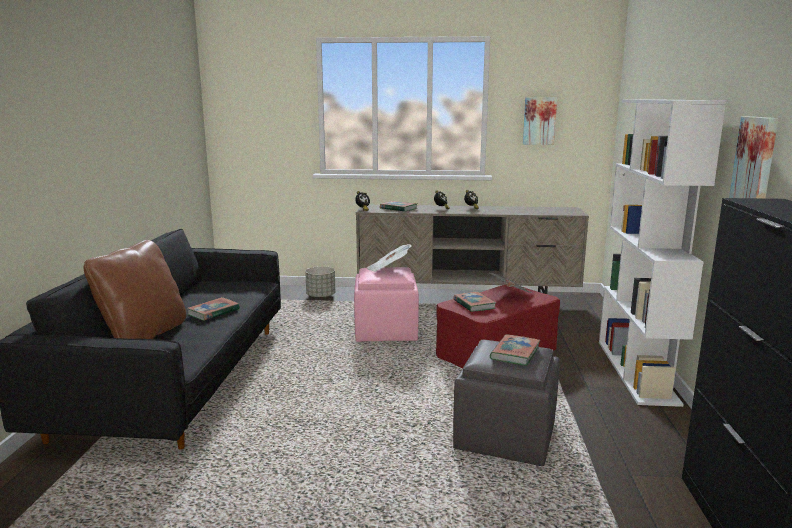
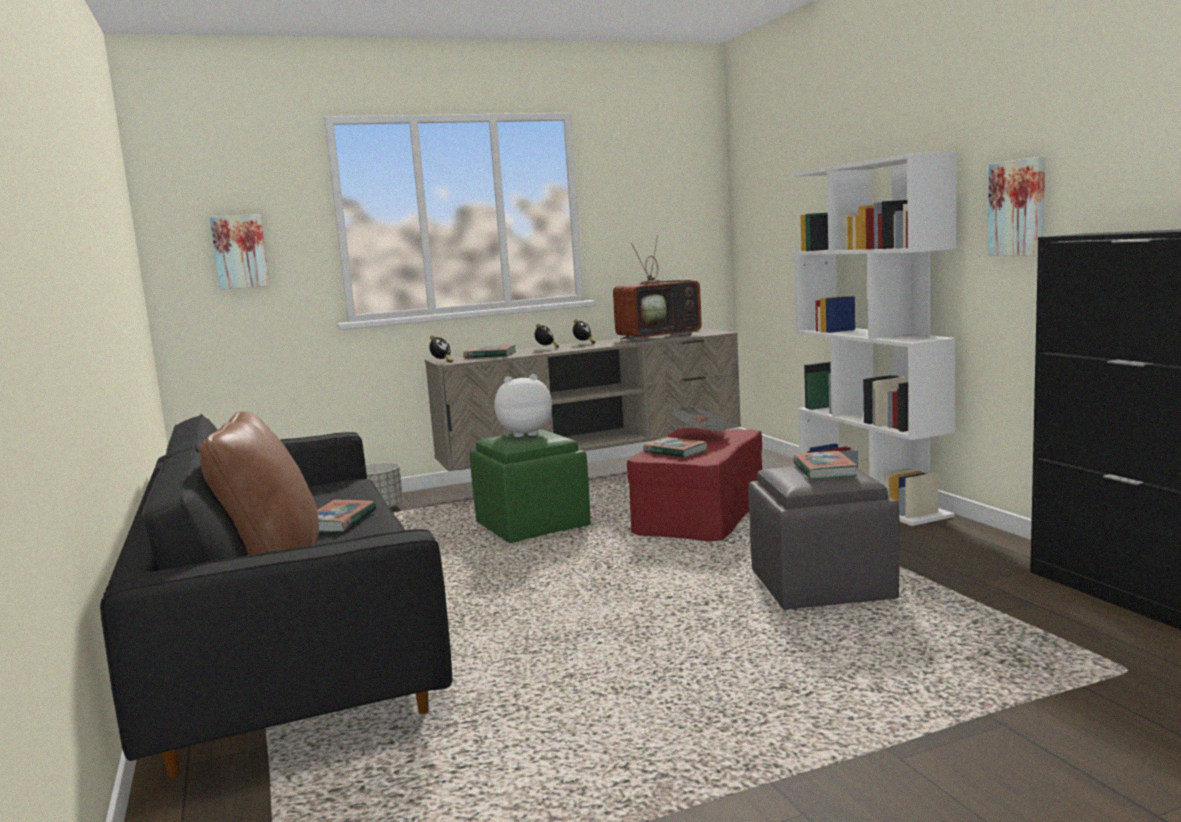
camera: 25 degrees left, 5 degrees down
(386, 331) = (533, 526): pink ottoman -> green ottoman
(388, 269) = (525, 434): newspaper -> plush toy
(529, 210) = (659, 337): none -> television
(539, 121) = (642, 222): picture -> picture (240, 252)

